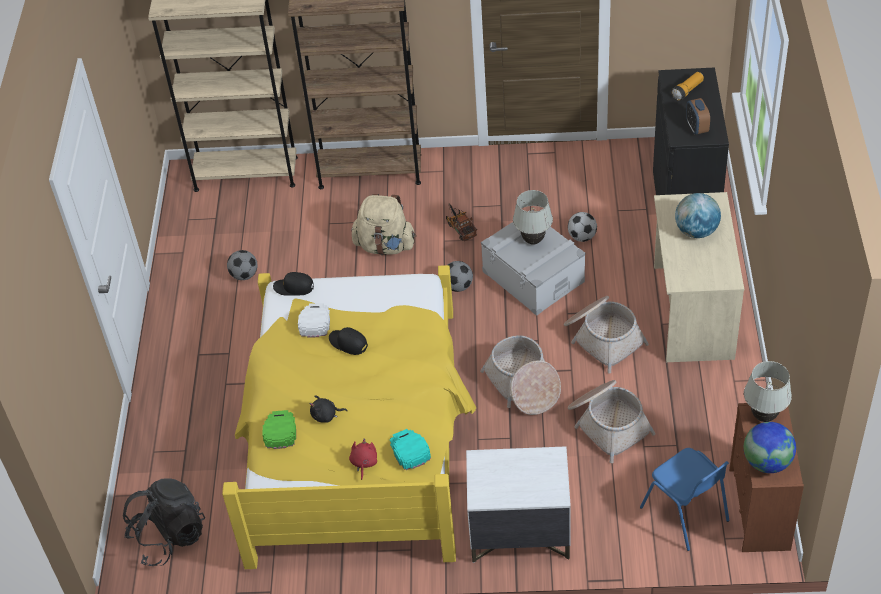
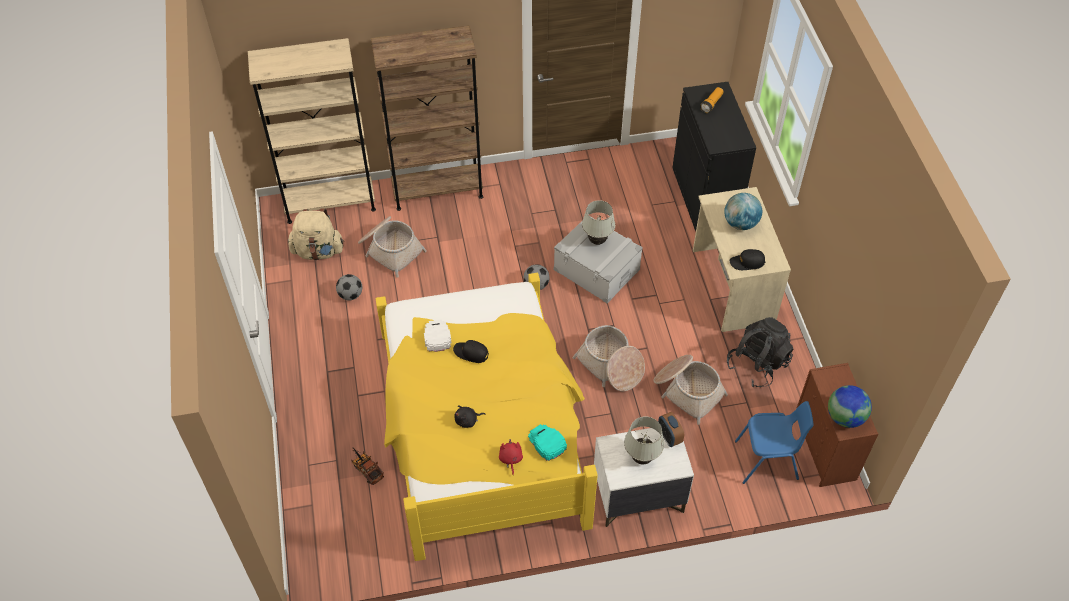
camera: 15 degrees left, 5 degrees up
(169, 537) = (340, 540): black backpack -> black backpack (757, 364)
(279, 430) = (431, 439): green cap -> none
(294, 287) = (411, 307): black cap -> black cap (747, 262)
(385, 245) = (466, 255): beige backpack -> beige backpack (318, 251)
(460, 227) = (525, 233): toy truck -> toy truck (366, 469)
(582, 237) = (628, 231): football -> none
(602, 338) = (666, 317): basket -> basket (390, 250)
(685, 514) = (767, 461): blue chair -> blue chair turned 45 degrees counterclockwise
(696, 128) = (727, 135): alarm clock -> alarm clock (669, 437)
(763, 416) = (832, 378): white table lamp -> white table lamp (641, 458)

